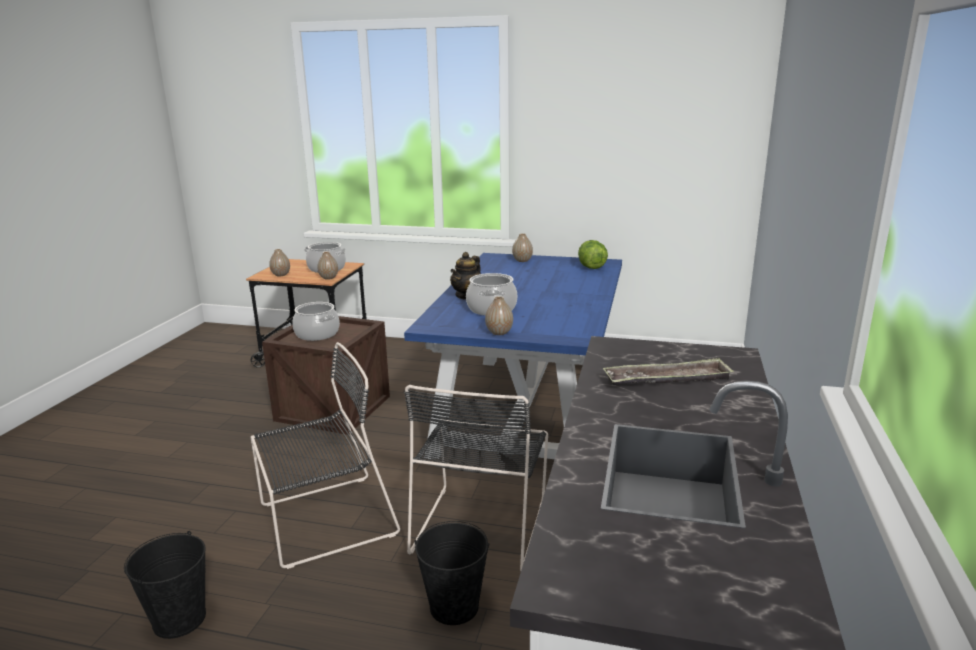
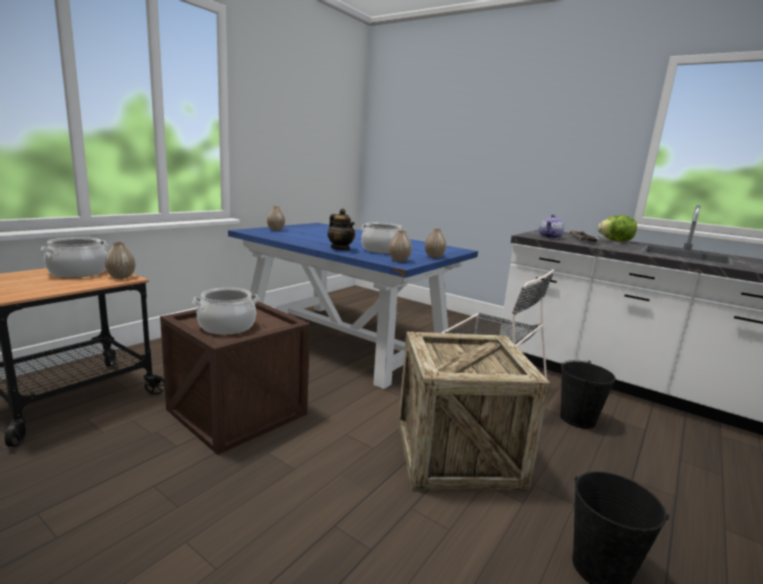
camera: 70 degrees left, 5 degrees down
(281, 275) = (38, 289): vase -> vase (399, 260)
(323, 521) = (457, 453): black chair -> crate
(591, 267) = (323, 227): lettuce -> lettuce (615, 241)
(633, 357) = (550, 237): none -> teapot

